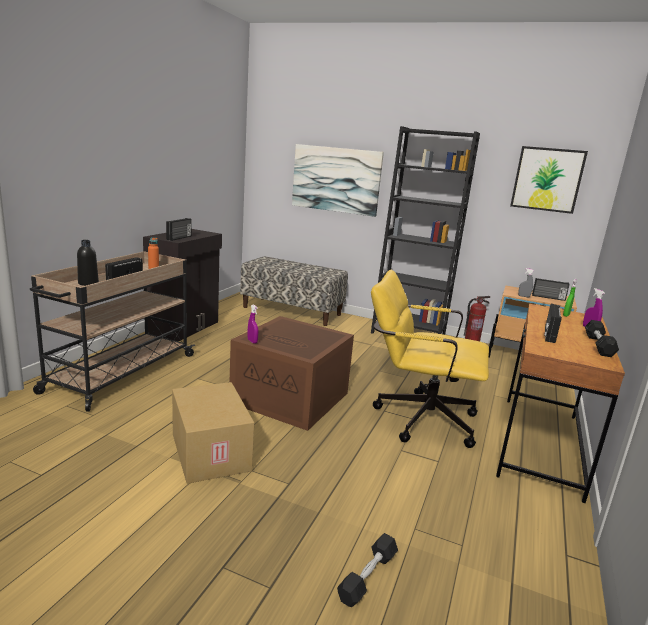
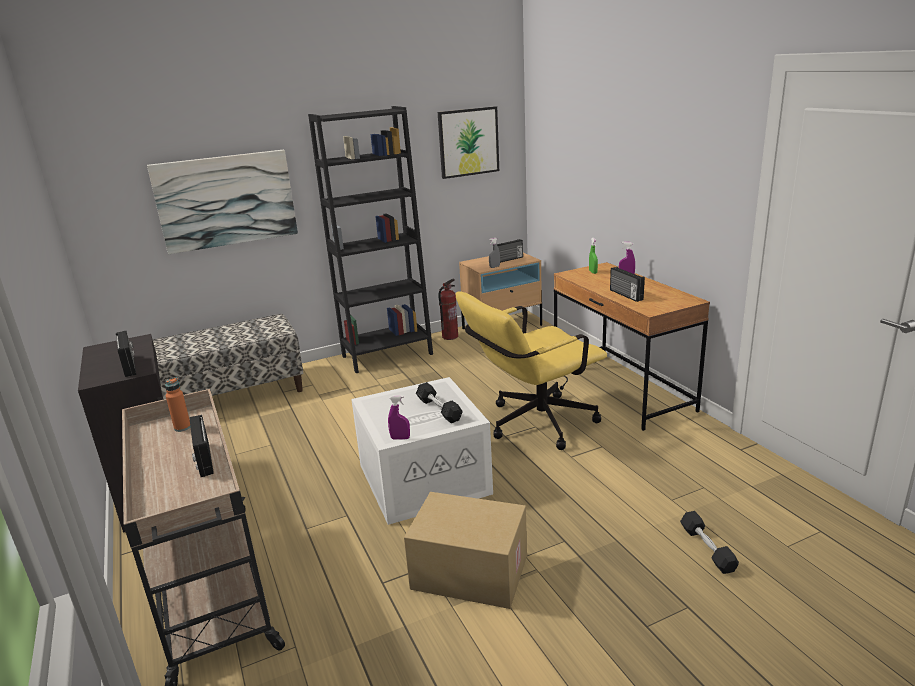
camera: 45 degrees left, 5 degrees up
(88, 283) = (166, 489): black bottle -> none
(292, 397) = (425, 478): brown storage box -> white storage box
(598, 345) = (659, 288): black dumbbell -> black dumbbell (439, 409)

